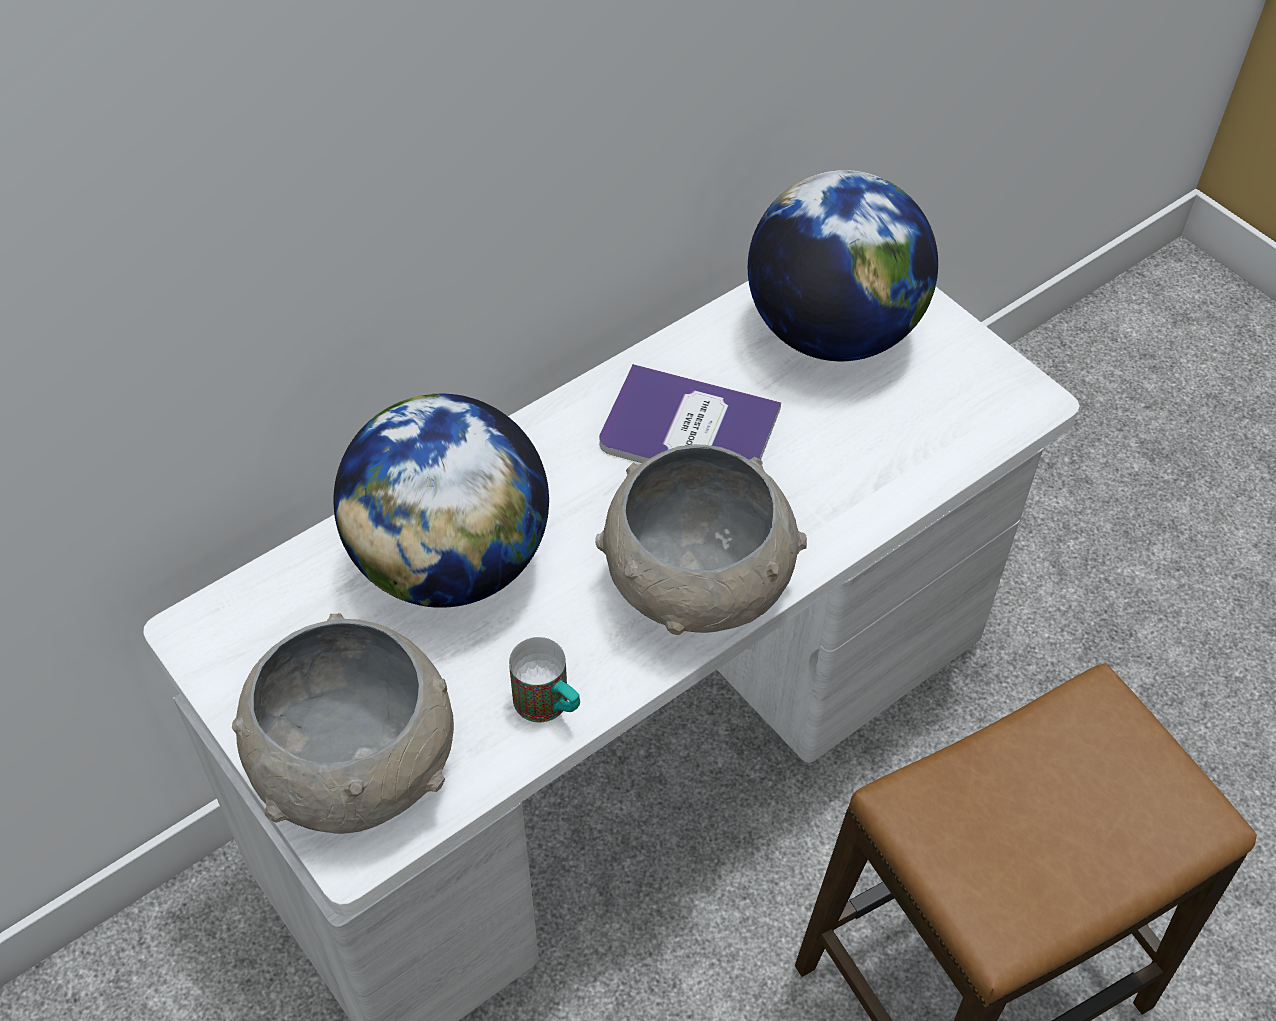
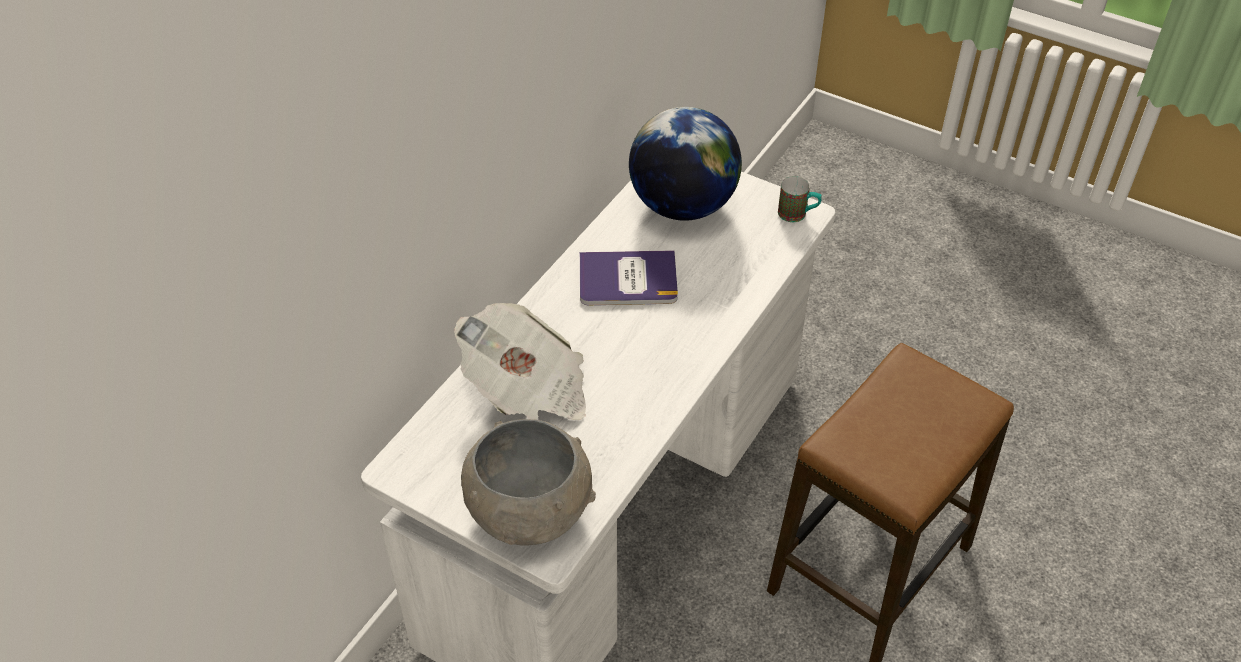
camera: 20 degrees left, 5 degrees down
(451, 562) = (527, 389): globe -> newspaper
(549, 707) = (623, 447): mug -> mug (798, 215)
(697, 585) = (673, 360): grey bowl -> none

